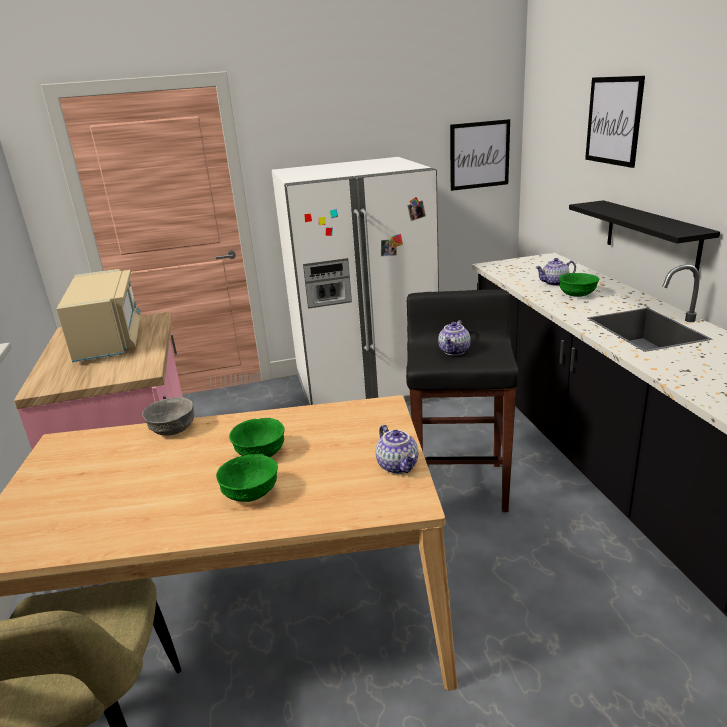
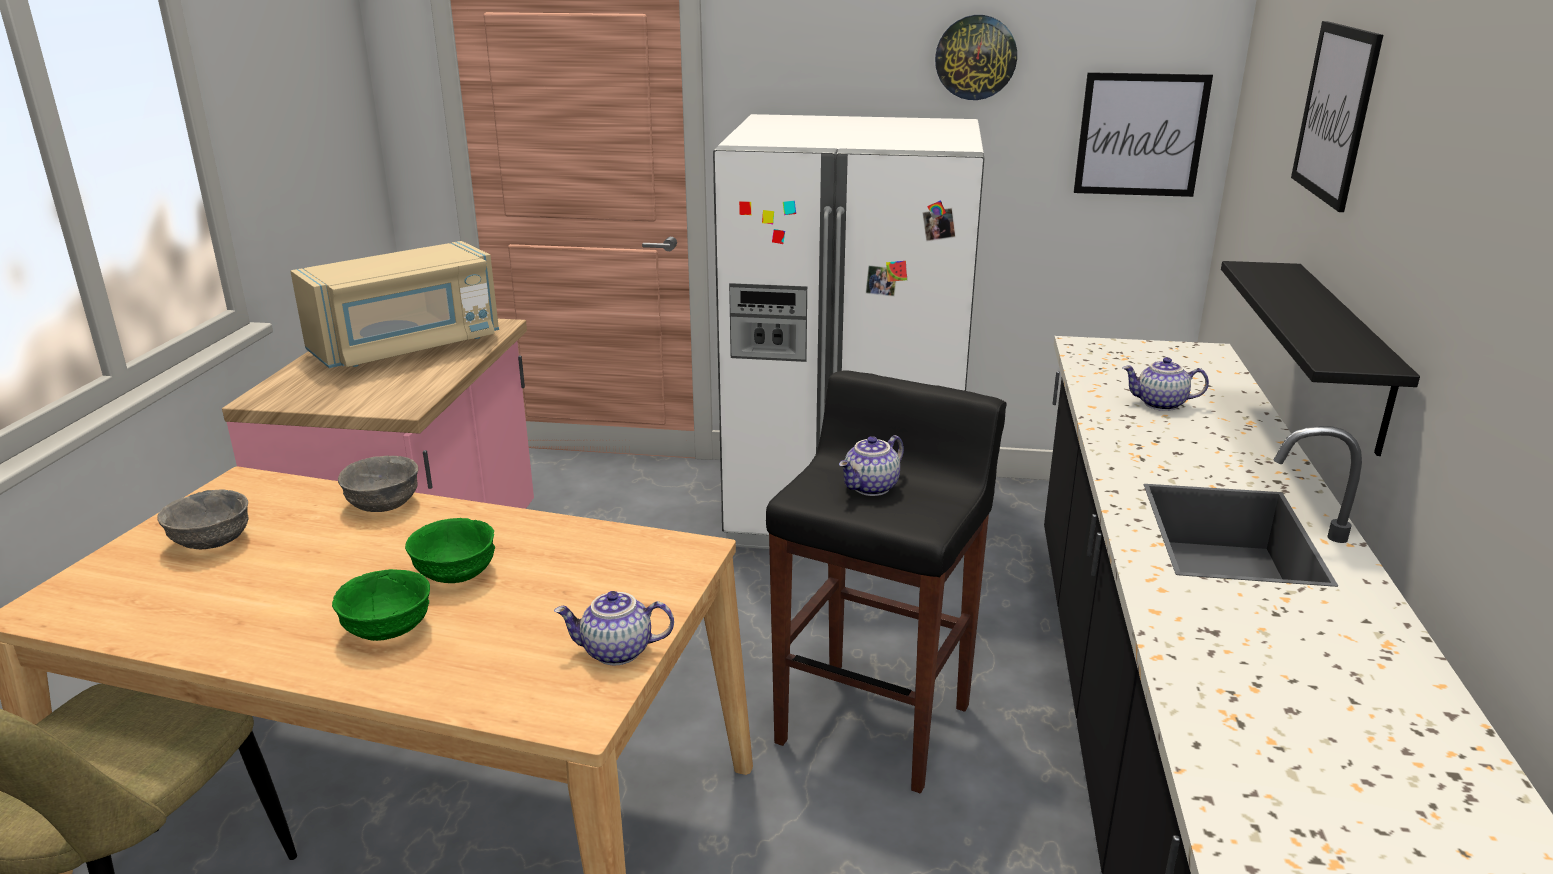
camera: 20 degrees right, 0 degrees up
(74, 480) = (211, 541): none -> grey bowl
(109, 340) = (407, 347): beige microwave -> beige microwave turned 45 degrees clockwise
(392, 122) = (975, 57): none -> wall clock
(398, 466) = (616, 652): teapot -> teapot turned 90 degrees clockwise
(576, 295) = (1175, 436): green bowl -> none

